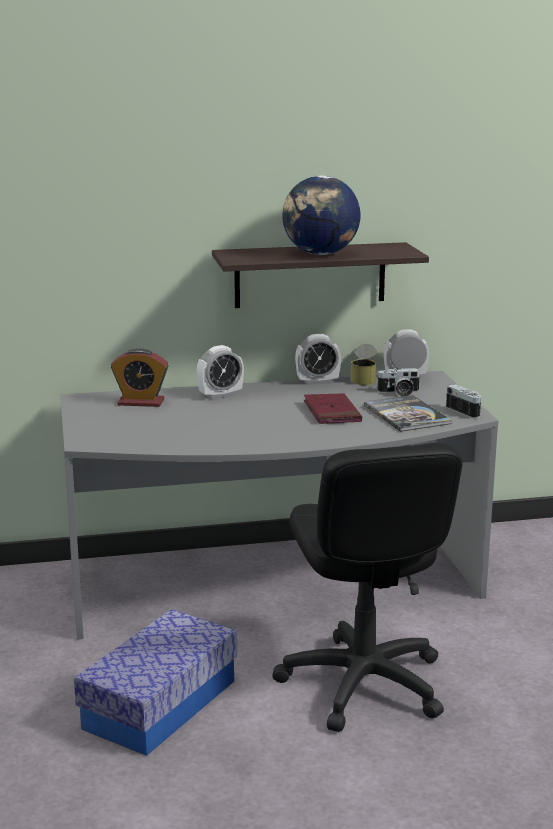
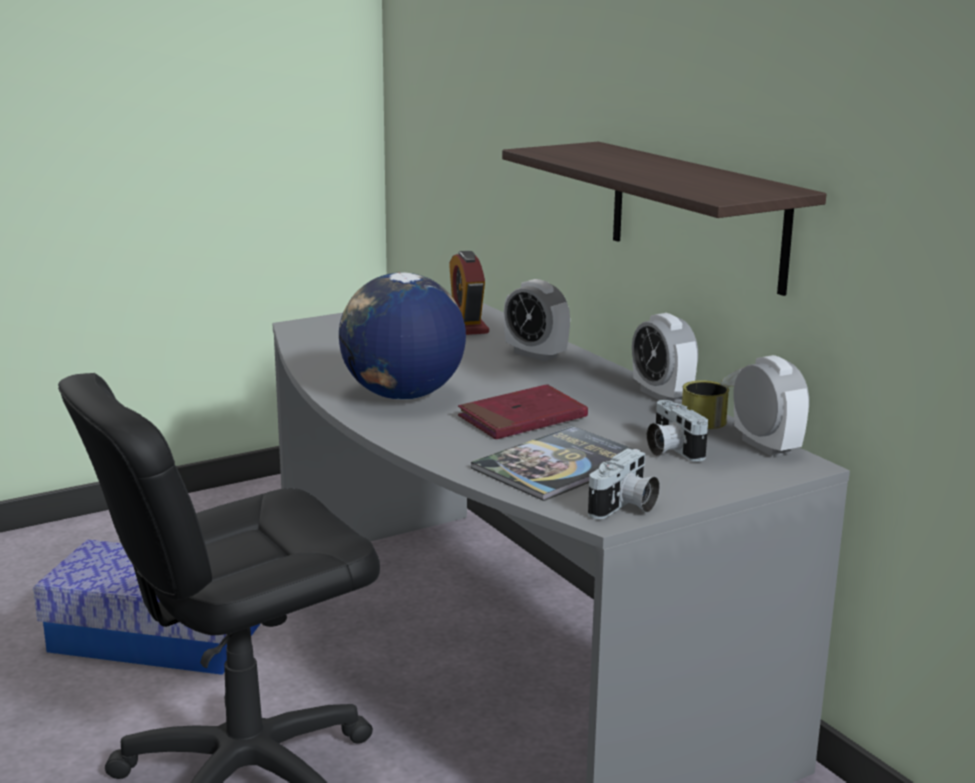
camera: 70 degrees right, 0 degrees up
(320, 254) = (638, 169): globe -> globe (402, 396)

